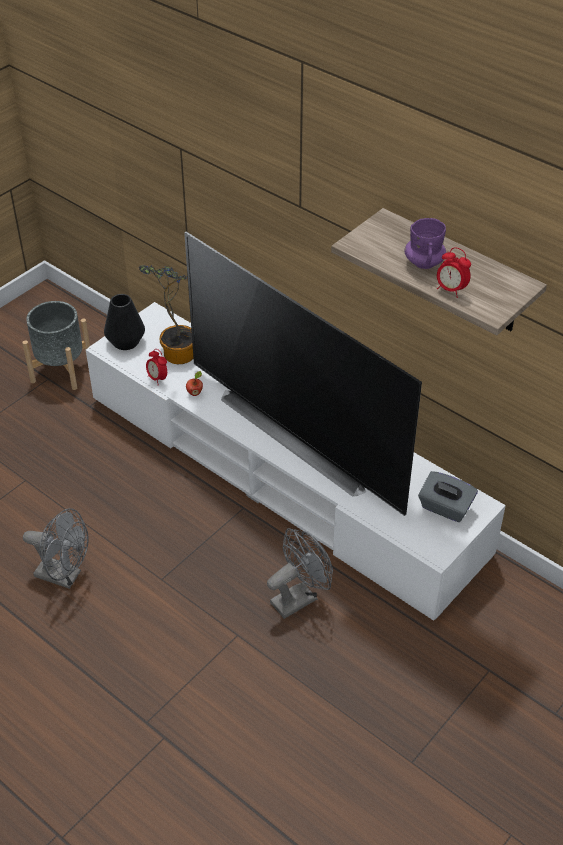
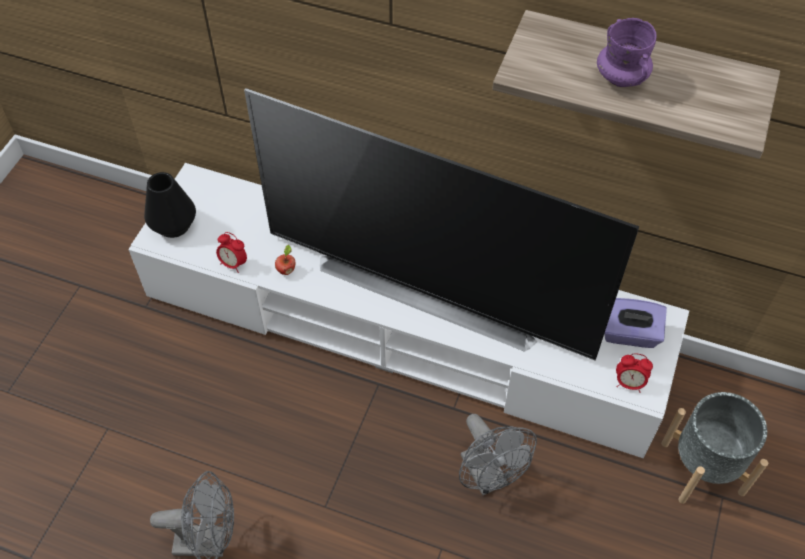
camera: 20 degrees left, 10 degrees up
(61, 370) = (91, 269): grey planter -> grey planter (702, 468)
(178, 350) = (242, 219): potted plant -> none
(299, 597) = (488, 477): grey fan -> grey fan turned 120 degrees clockwise
(445, 508) = (629, 334): grey tissue box -> purple tissue box
(451, 290) = (676, 109): alarm clock -> alarm clock (629, 383)

